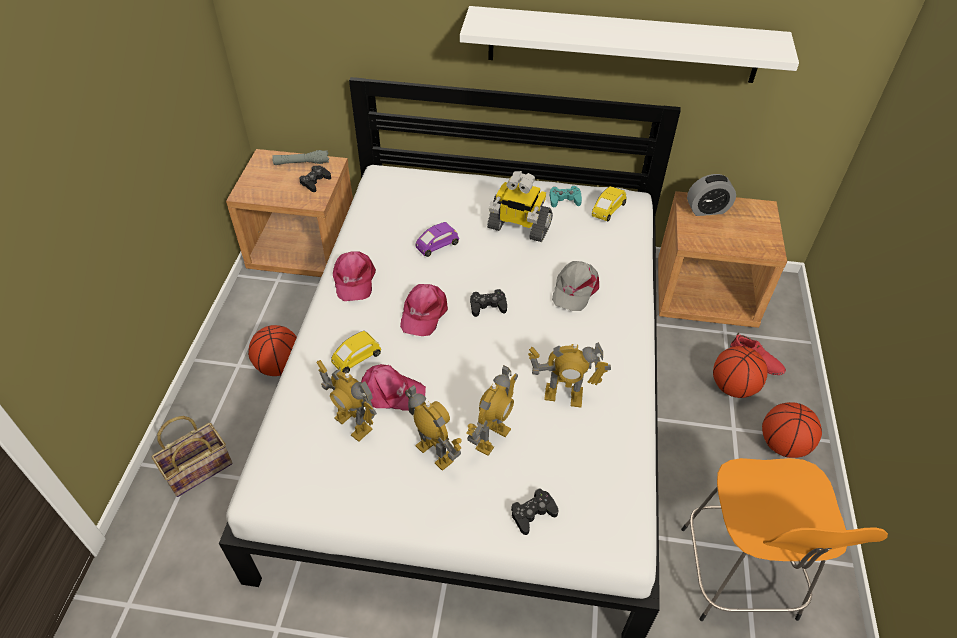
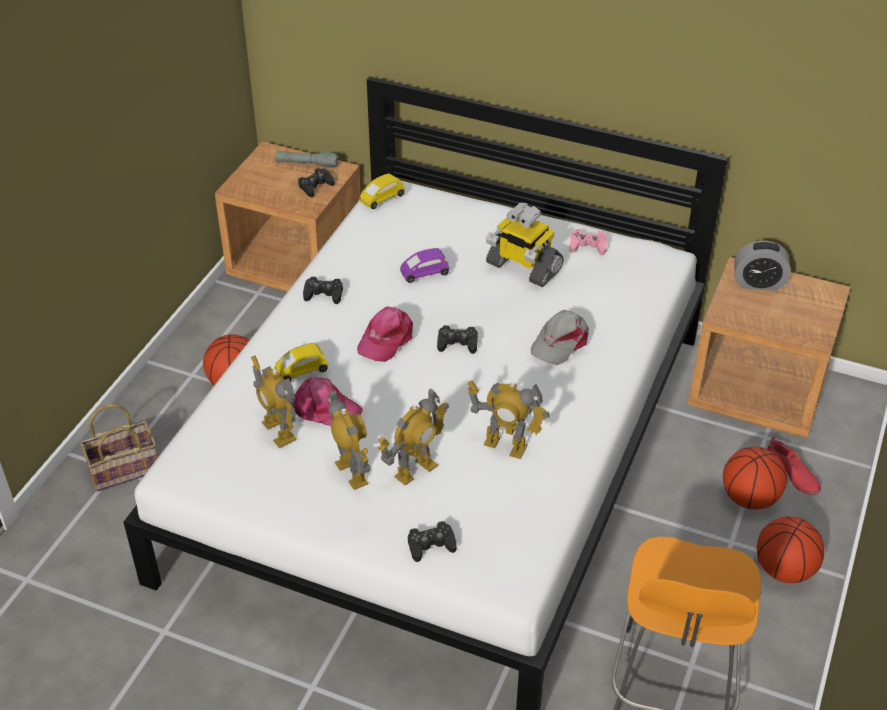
camera: 15 degrees right, 5 degrees down
(354, 280) = (323, 294): pink cap -> black game controller
(564, 200) = (588, 246): turquoise game controller -> pink game controller
(607, 211) = (633, 265): yellow toy car -> yellow toy car (381, 199)
(622, 45) = (664, 79): white shelf -> none

